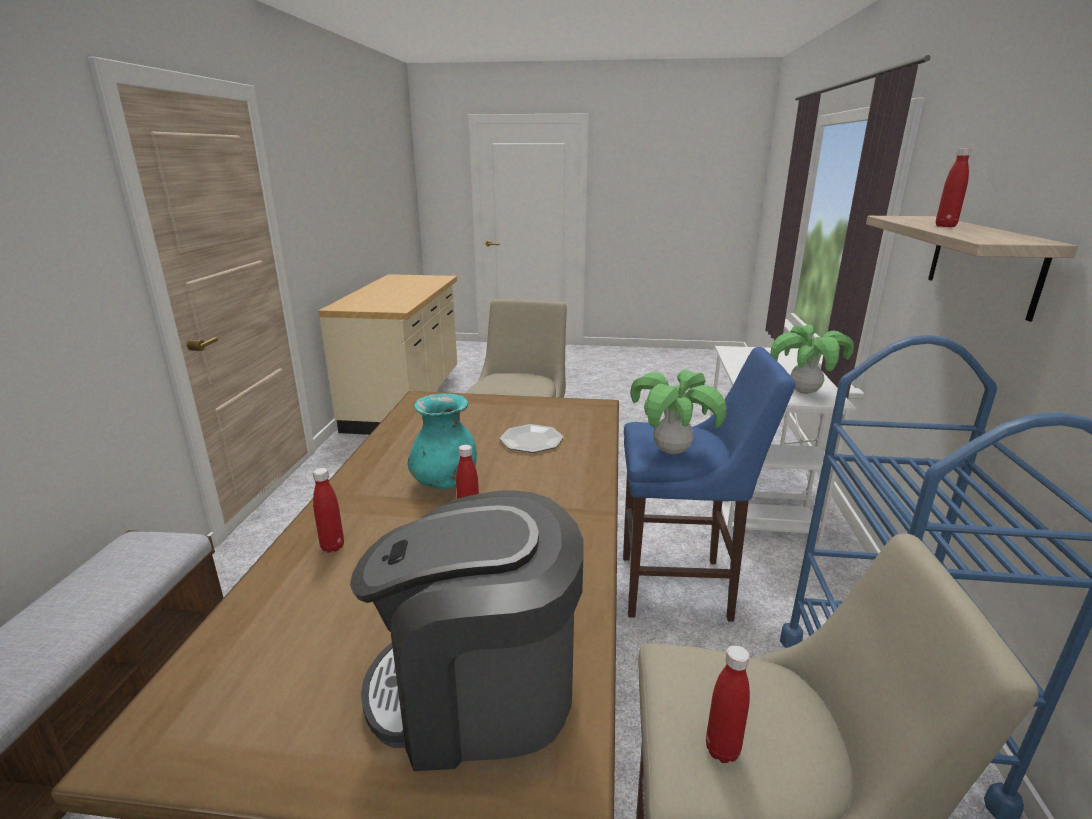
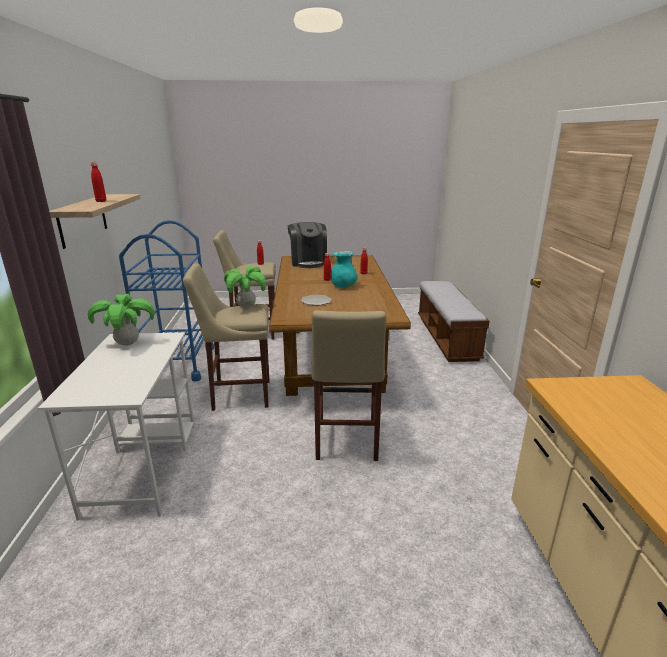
camera: 170 degrees right, 0 degrees up
(477, 690) = (308, 262): coffee machine -> coffee machine turned 90 degrees clockwise
(681, 588) = (238, 395): blue stool -> beige stool

